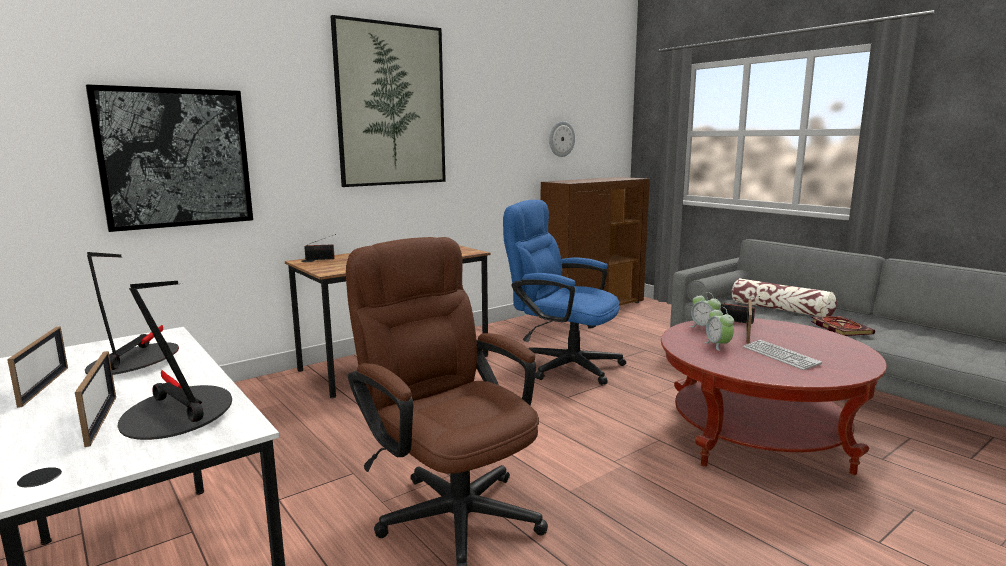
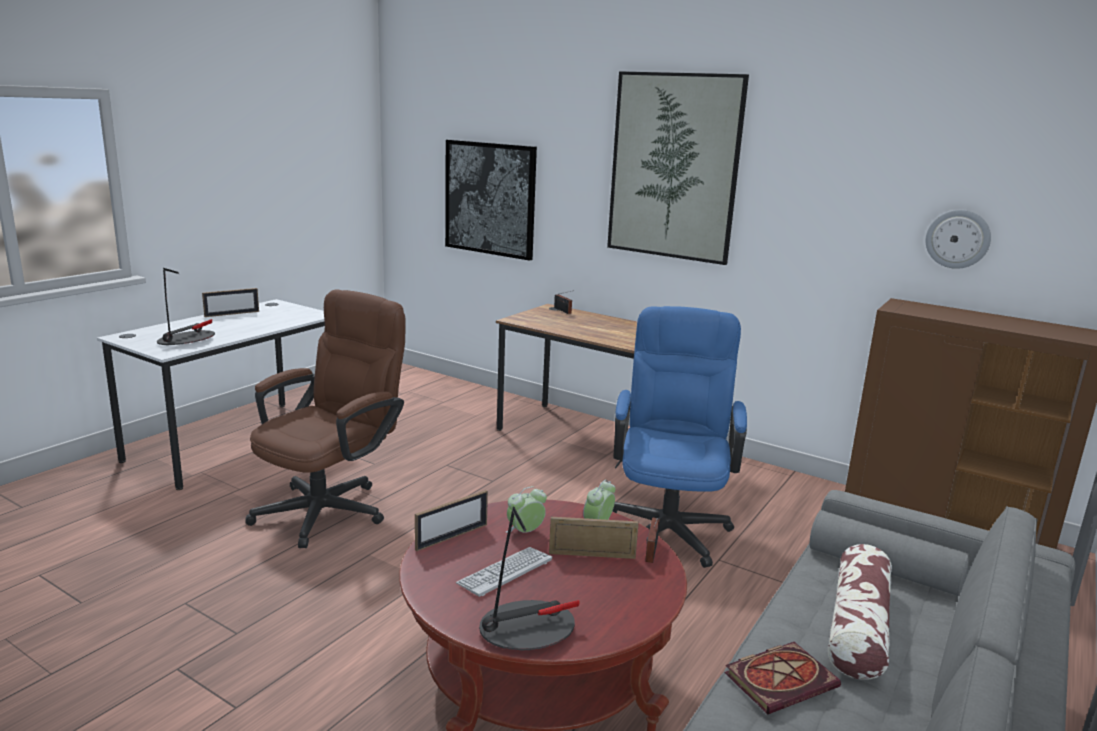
camera: 70 degrees right, 5 degrees up
(101, 420) = (184, 331): picture frame -> picture frame (452, 537)
(134, 363) = (267, 319): table lamp -> table lamp (527, 628)

